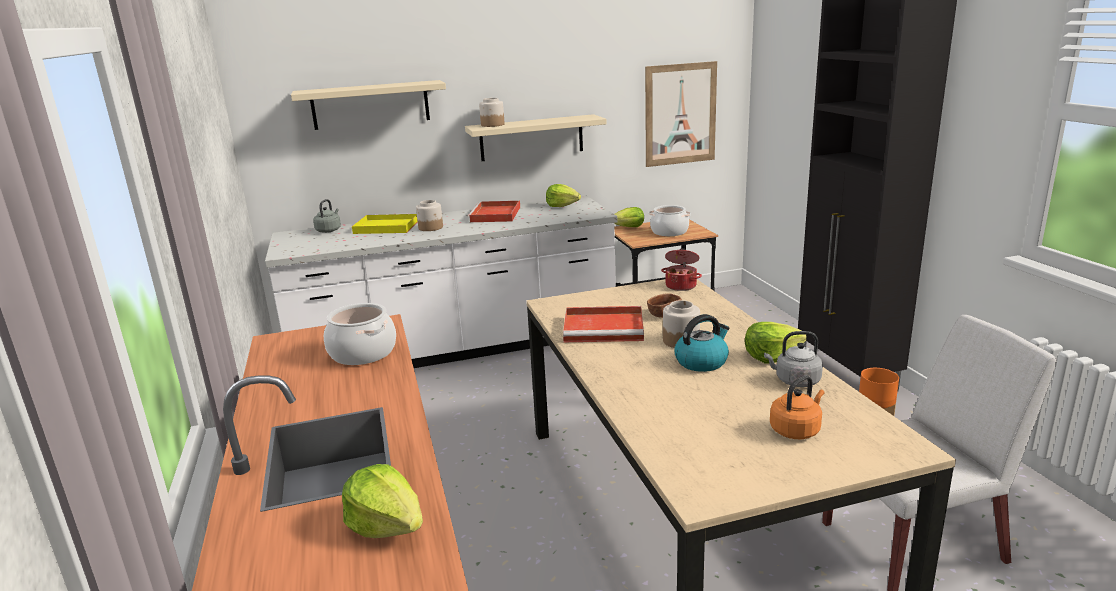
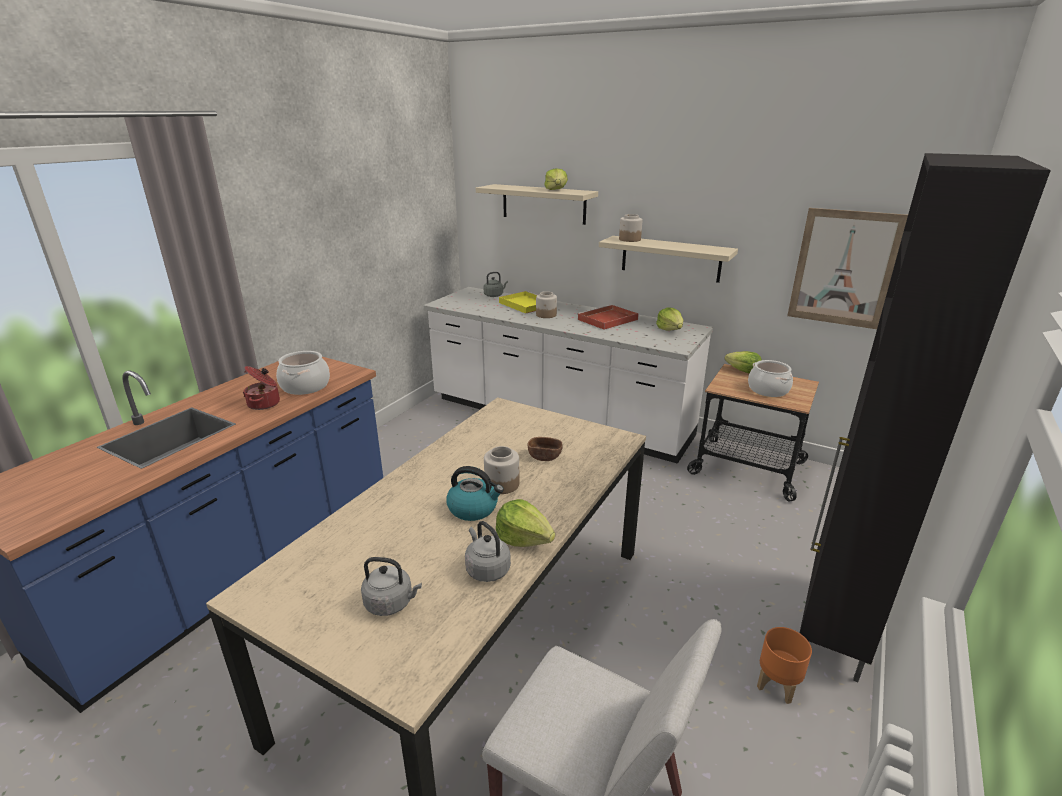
camera: 45 degrees right, 5 degrees up
(387, 525) = (92, 487): lettuce -> lettuce (556, 190)
(605, 328) = (486, 444): red tray -> none
(681, 285) = (614, 440): cooking pot -> cooking pot (265, 403)
(796, 430) = (391, 603): orange kettle -> grey kettle

